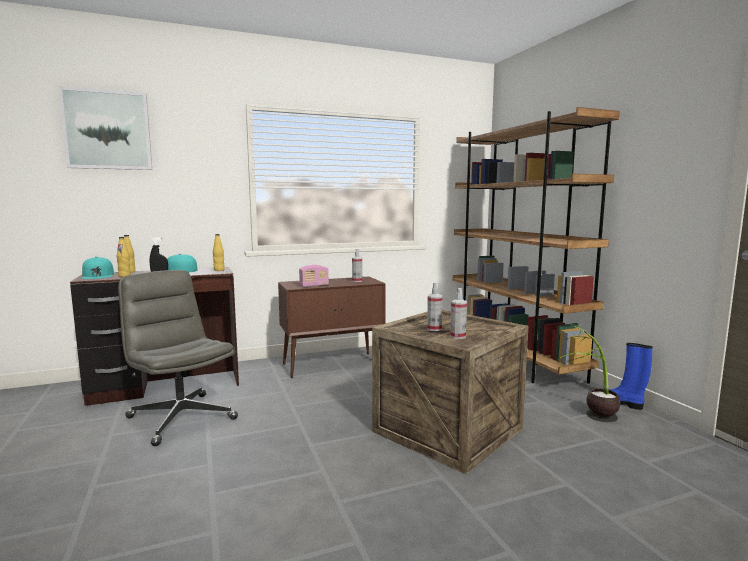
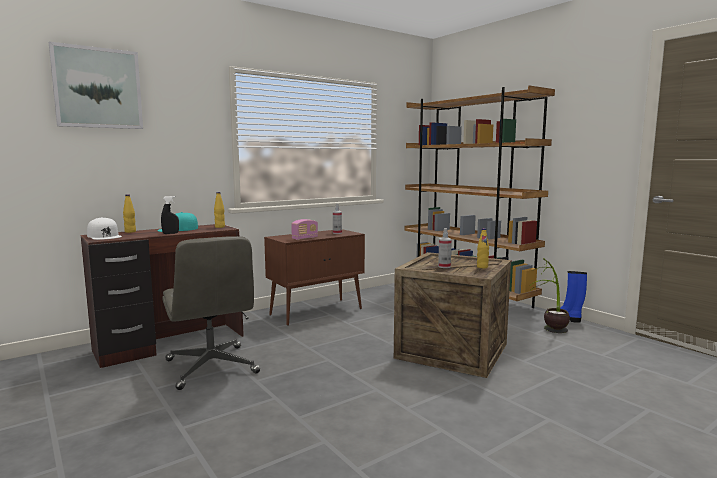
camera: 15 degrees left, 0 degrees up
(98, 275) = (104, 236): turquoise cap -> white cap
(124, 276) = (135, 235): yellow bottle -> yellow bottle (482, 267)
(180, 418) = (212, 367): grey office chair -> grey office chair turned 150 degrees counterclockwise
(457, 336) = (467, 270): spray bottle -> none

